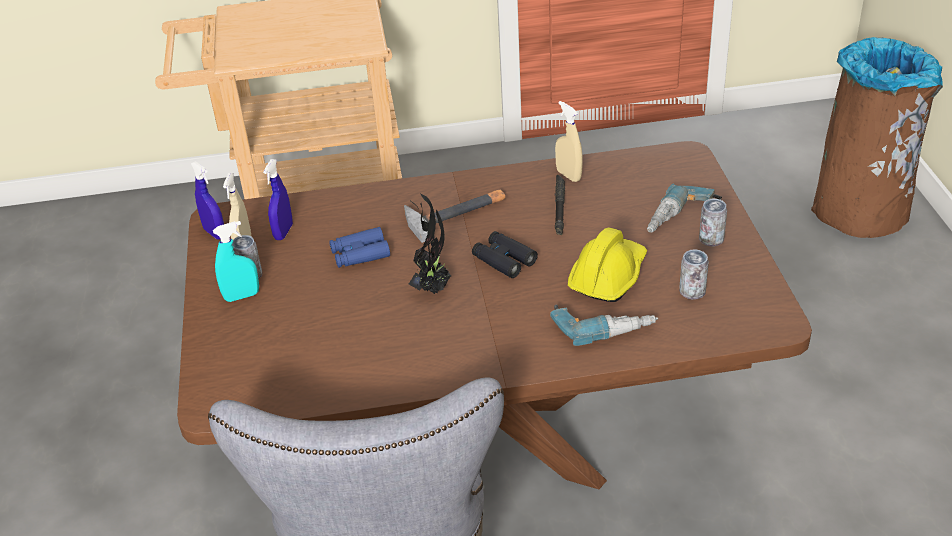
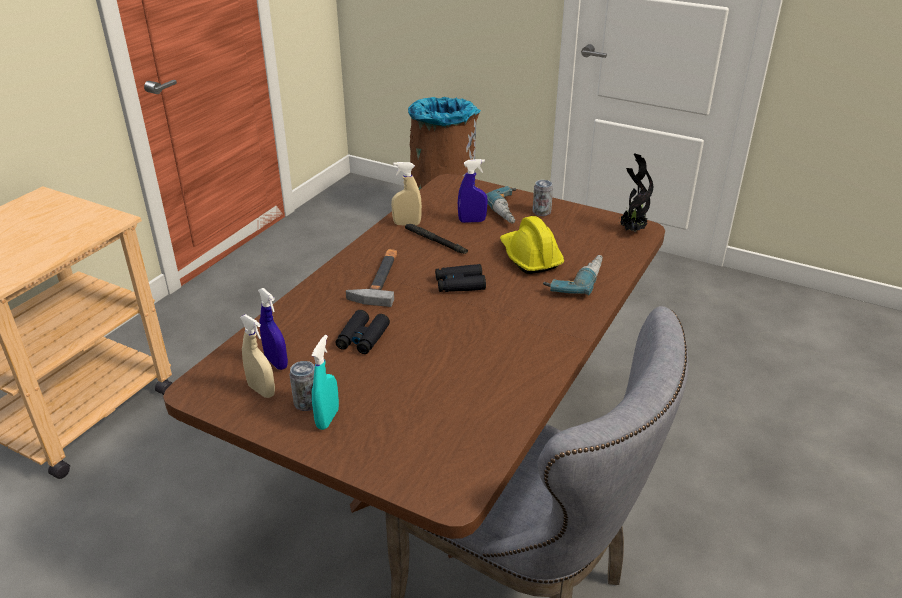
camera: 55 degrees left, 5 degrees down
(215, 233) = (217, 399): blue spray bottle -> blue spray bottle (472, 221)
(360, 254) = (362, 338): blue binoculars -> black binoculars
(433, 288) = (450, 324): potted plant -> potted plant (631, 230)
(692, 292) = (581, 239): can -> none

